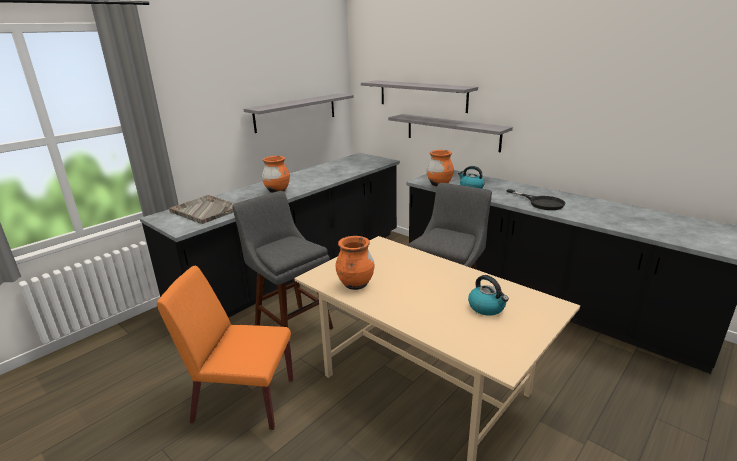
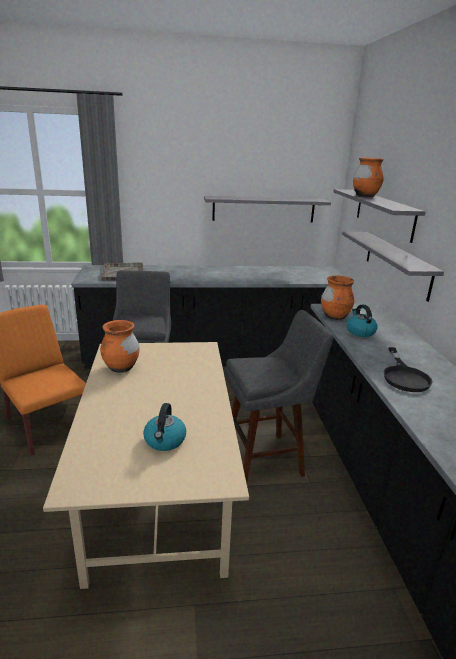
camera: 40 degrees right, 0 degrees up
(277, 191) = (194, 275): orange vase -> orange vase (365, 196)

